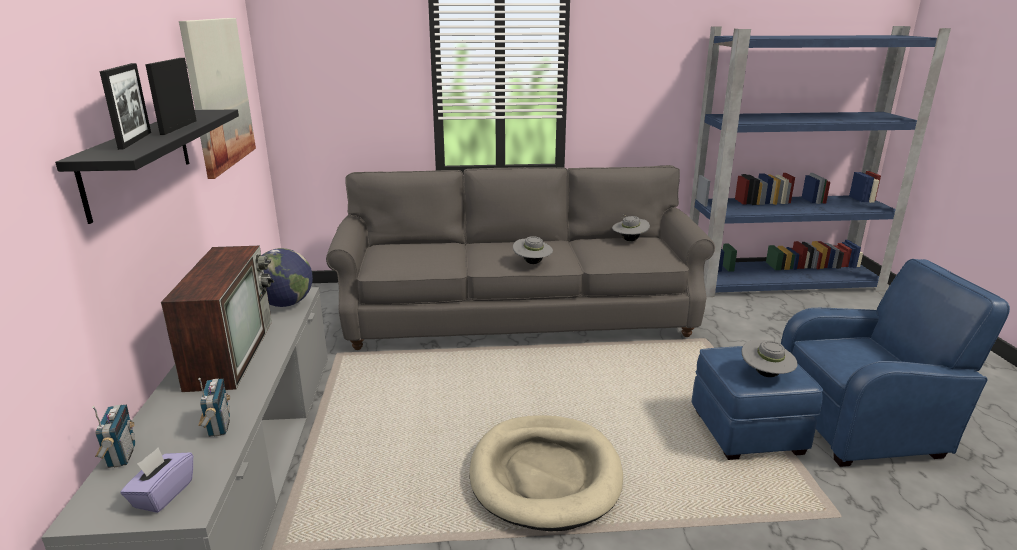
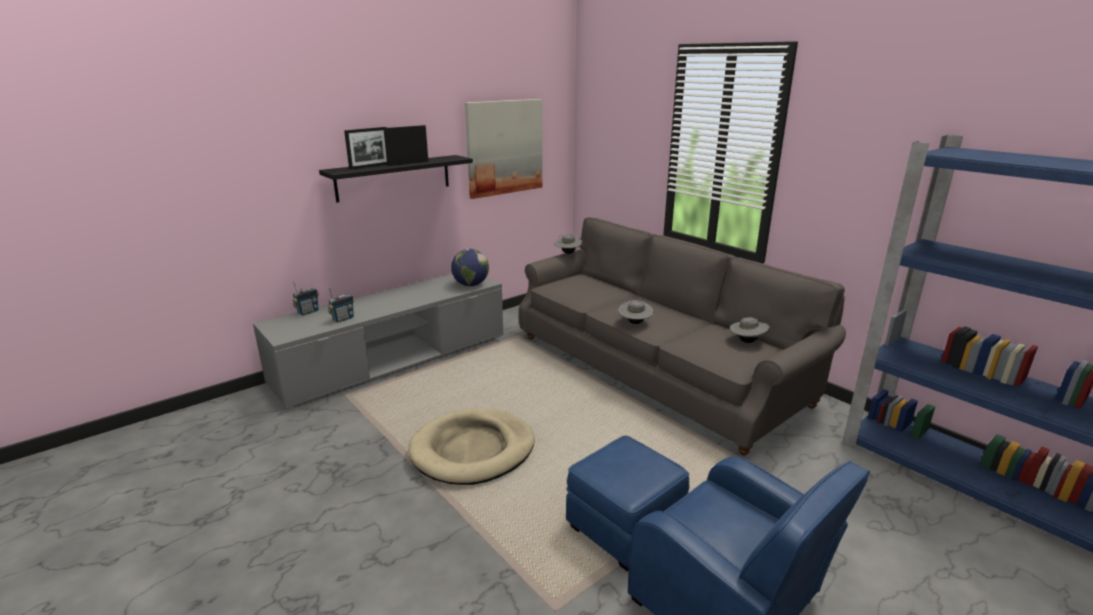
camera: 55 degrees right, 0 degrees up
(162, 494) = (288, 330): purple tissue box -> none
(231, 352) = (408, 295): television -> none
(766, 375) = (615, 474): grey hat -> grey hat (568, 253)

